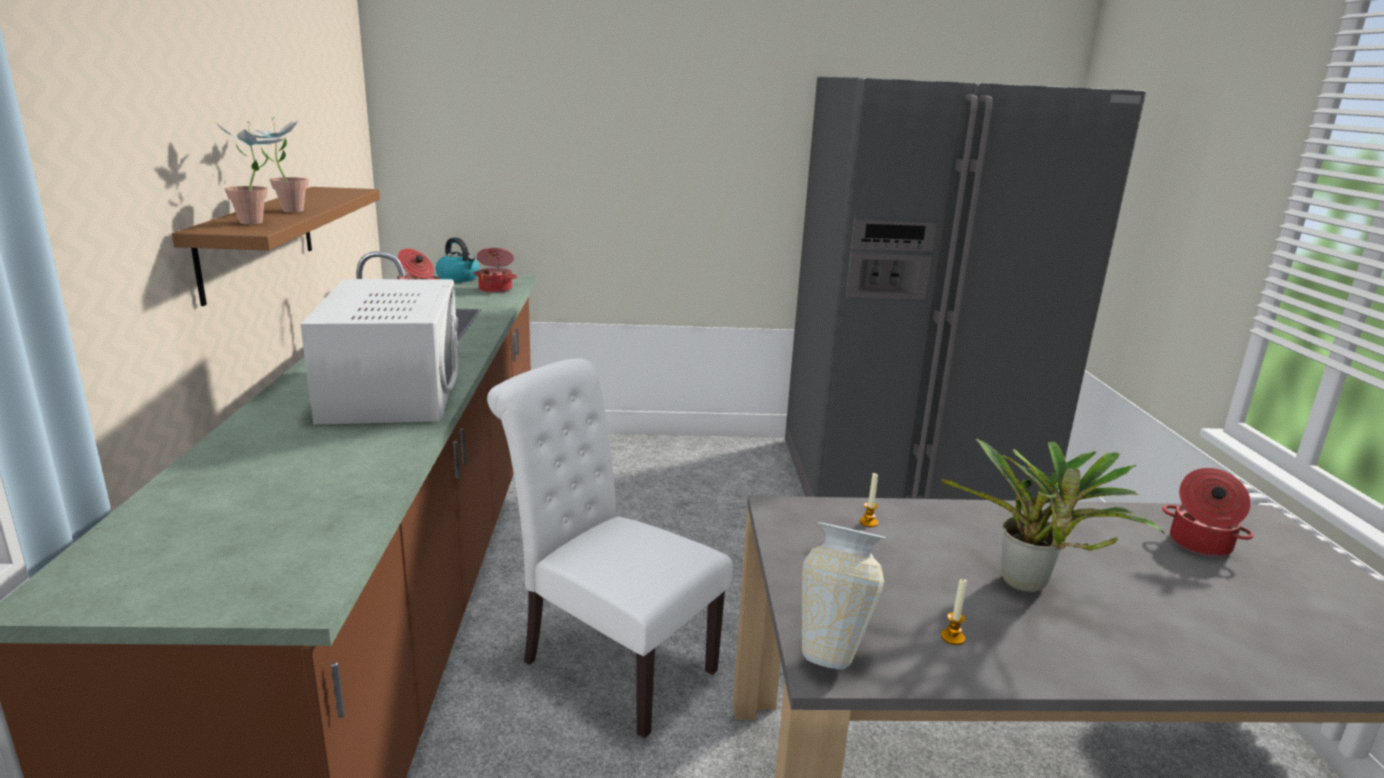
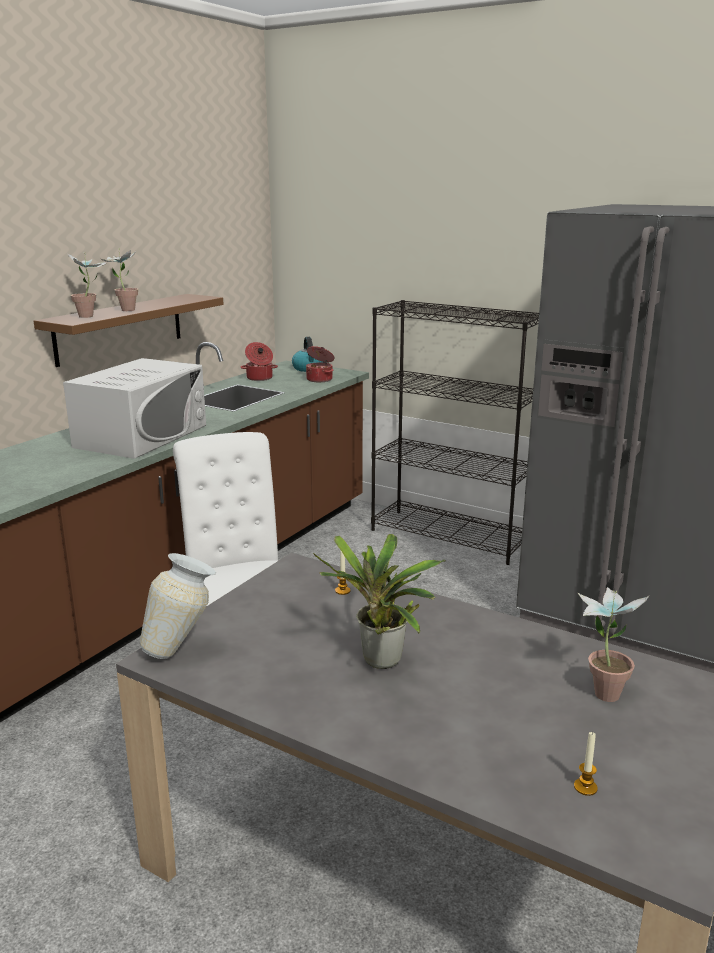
camera: 35 degrees right, 0 degrees up
(657, 449) = (450, 536): none -> black bookcase
(952, 637) = (265, 671): candle -> candle (585, 787)
(1199, 544) = (603, 689): cooking pot -> potted plant

